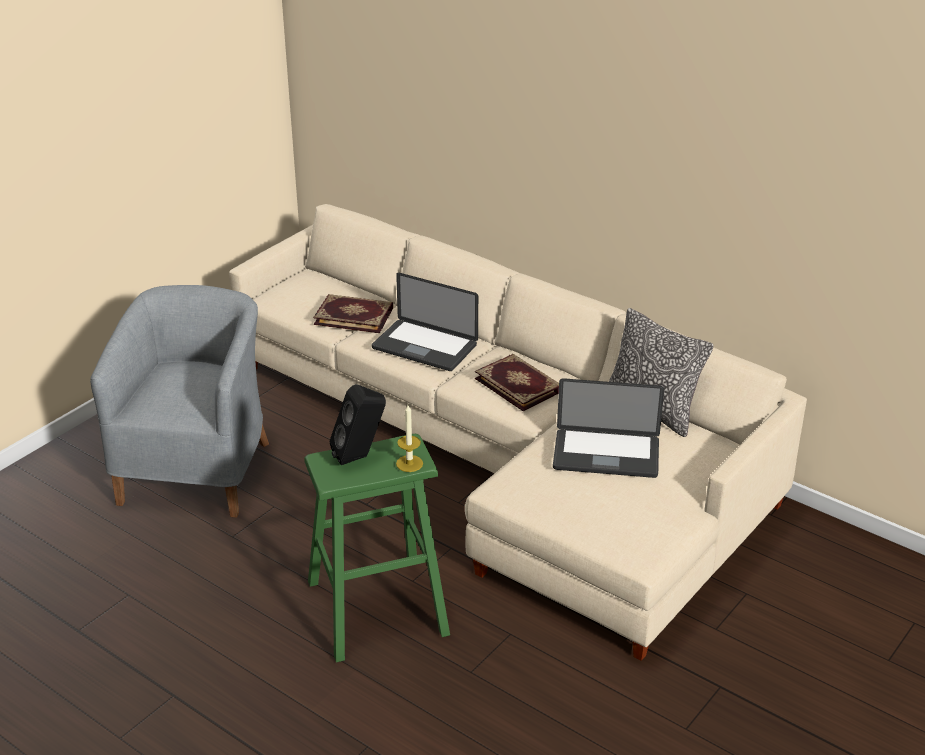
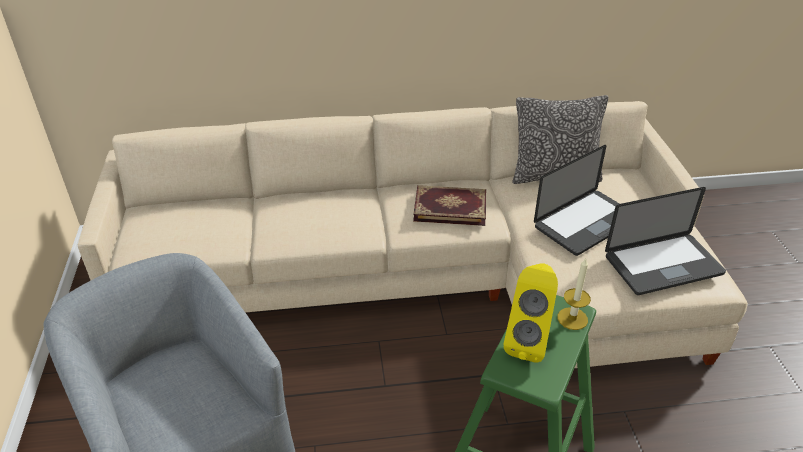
camera: 45 degrees left, 5 degrees up
(354, 315) = (239, 225): book -> none
(360, 457) = (528, 342): black speaker -> yellow speaker
(424, 347) = (337, 218): laptop -> laptop (663, 265)

